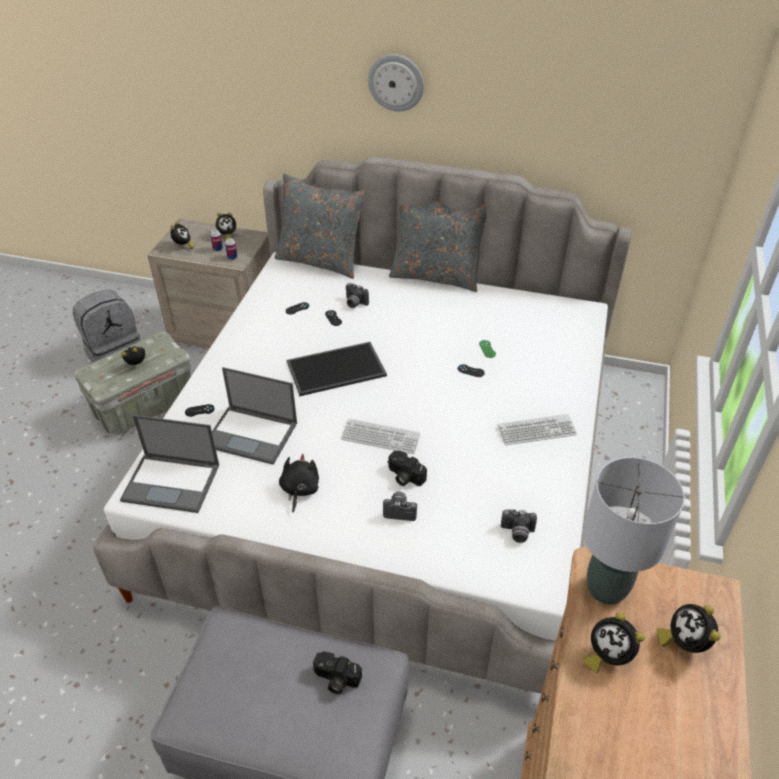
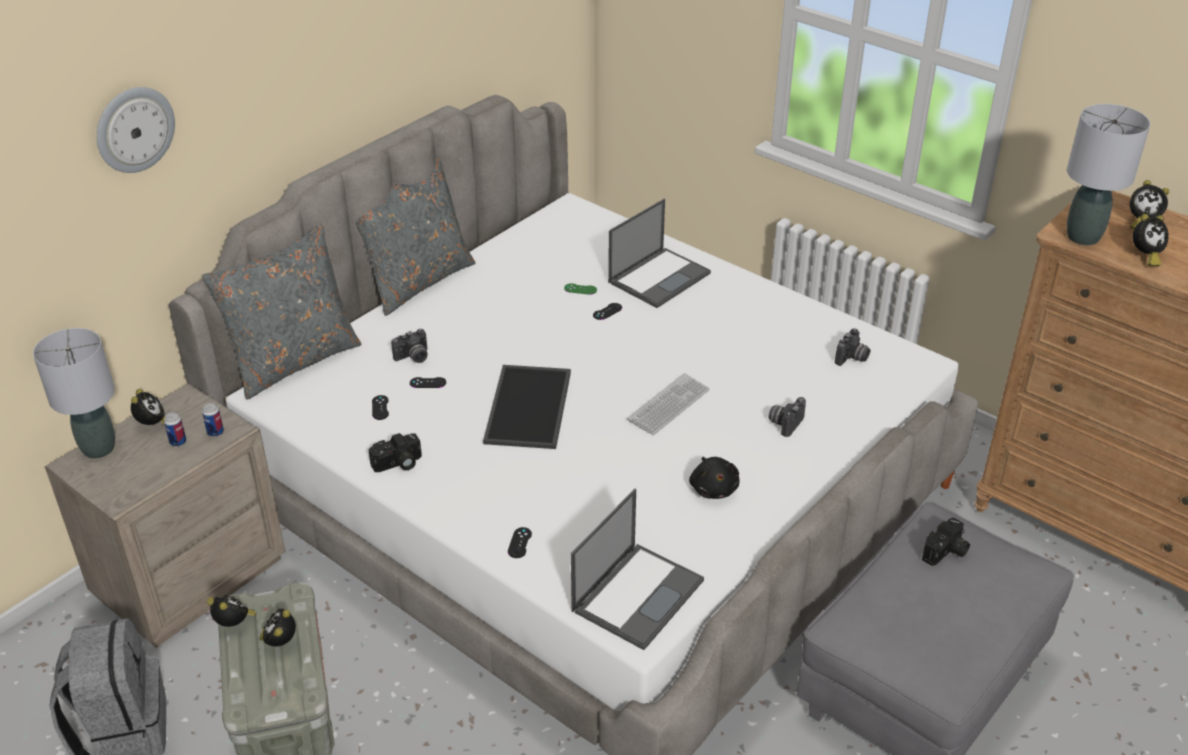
camera: 65 degrees left, 5 degrees down
(183, 246) = (131, 476): alarm clock -> alarm clock (235, 624)
(200, 227) = (98, 448): none -> grey table lamp
(252, 434) = (597, 505): laptop -> laptop (659, 277)
(299, 490) = (713, 488): black plush toy -> black plush toy turned 135 degrees counterclockwise
(396, 82) = (295, 68): wall clock -> wall clock (134, 129)
(404, 476) = (738, 406): camera -> camera (398, 464)
(536, 430) = (726, 301): keyboard -> none

